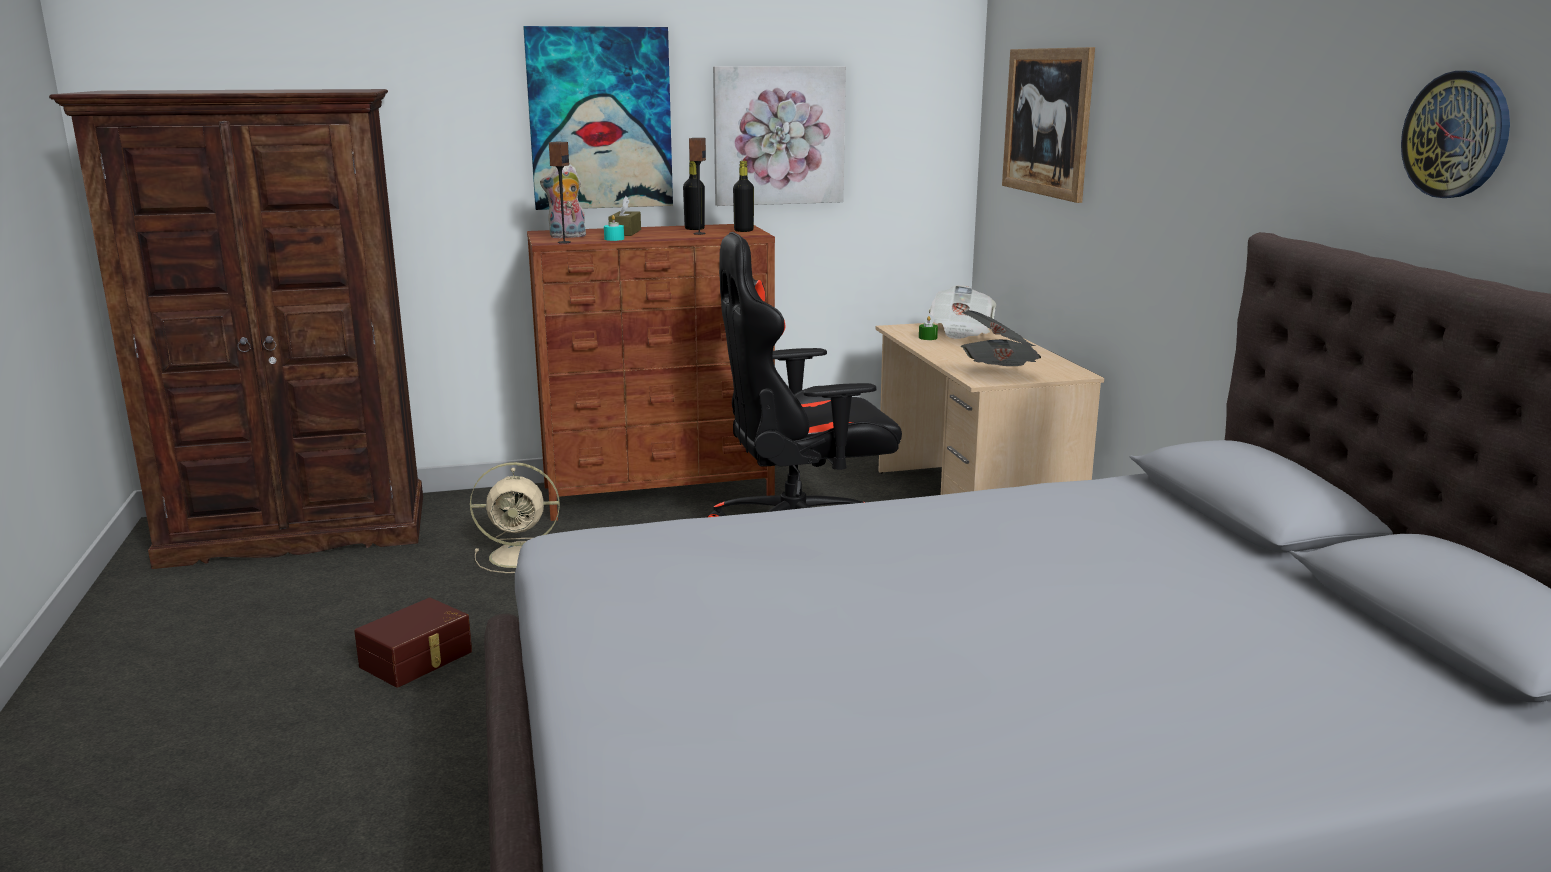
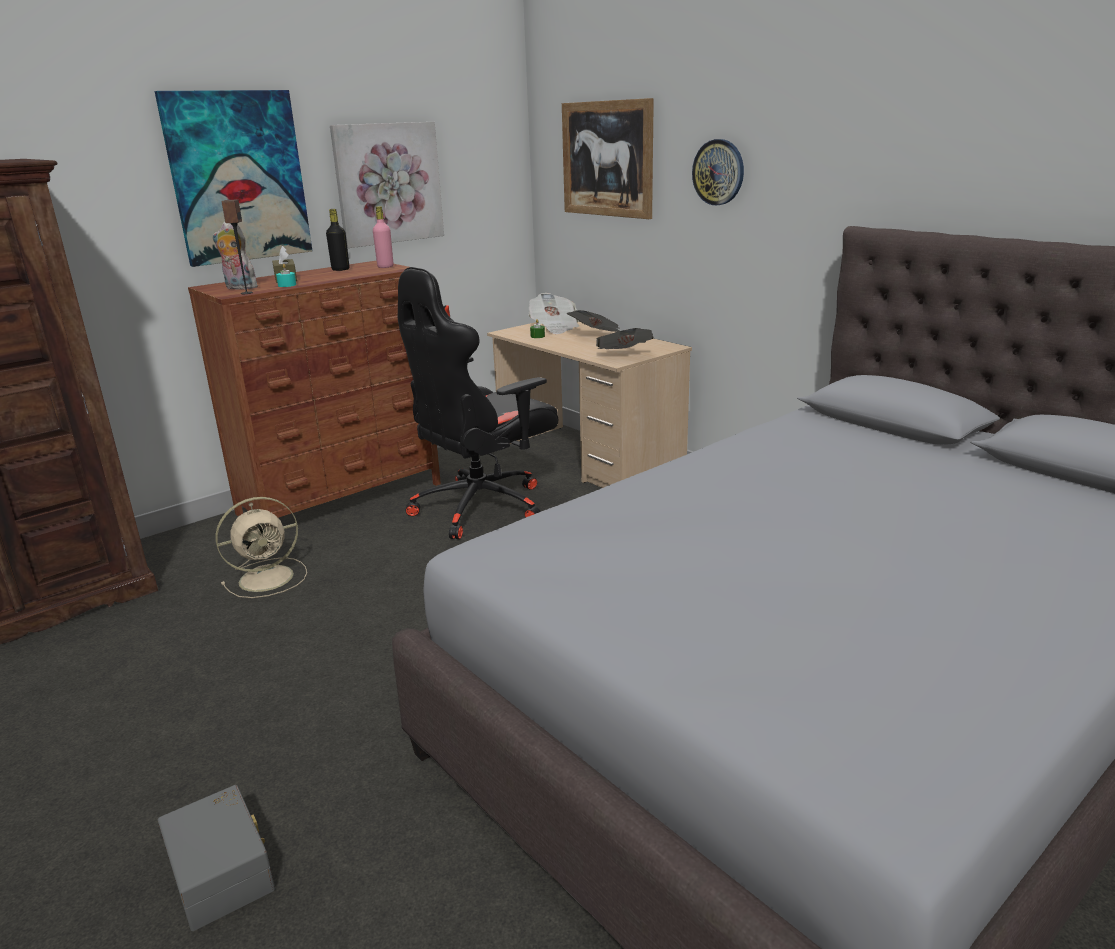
camera: 25 degrees left, 5 degrees up
(266, 803) = (223, 870): none -> grey storage box
(418, 660) = (254, 693): brown storage box -> none
(567, 237) = (239, 288): plush toy -> plush toy turned 60 degrees clockwise
(699, 233) = (352, 273): speaker -> none
(743, 231) = (385, 266): black bottle -> pink bottle
(1456, 135) = (1008, 145): wall clock -> wall clock (718, 172)

